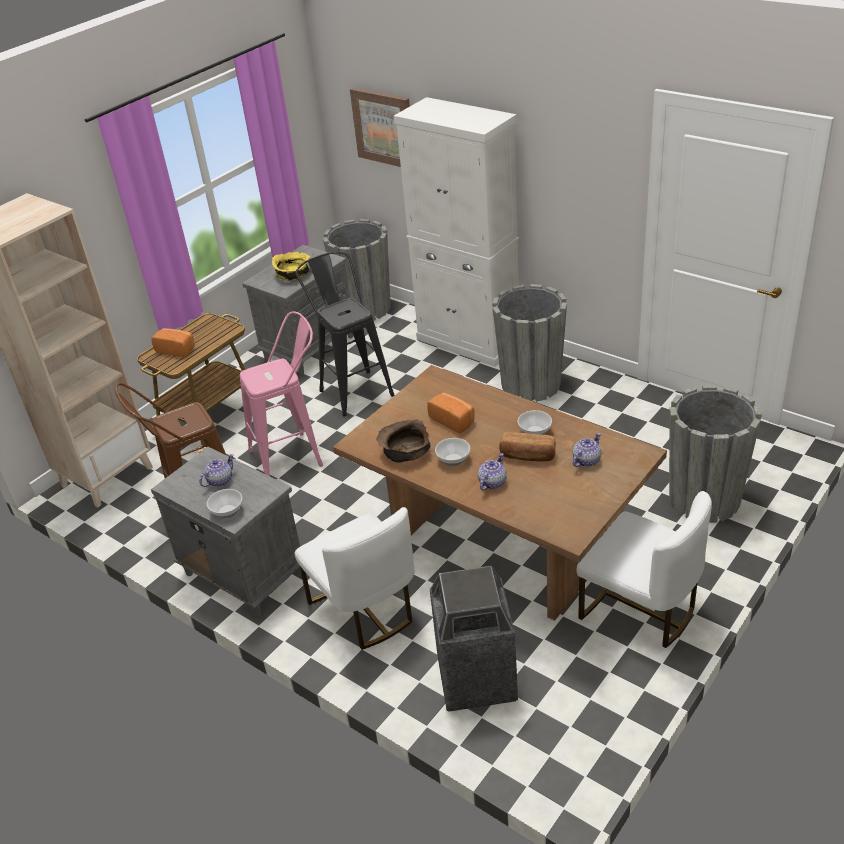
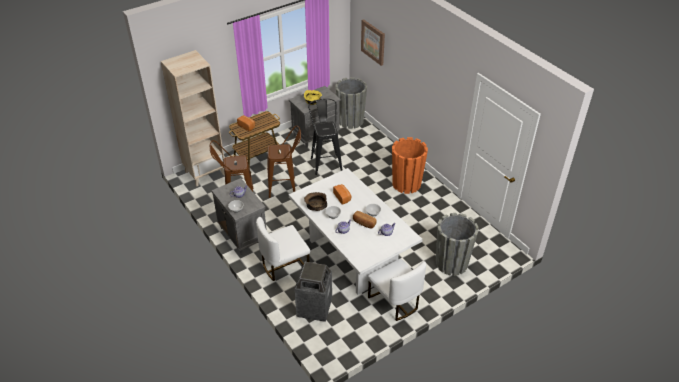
camera: 15 degrees right, 5 degrees up
(294, 456) = (286, 187): pink stool -> brown stool
(365, 609) = (284, 265): white chair -> white chair turned 75 degrees clockwise
(469, 341) = (390, 153): white cabinet -> none
(499, 547) = (351, 256): brown dining table -> white dining table
(531, 384) = (406, 184): grey planter -> orange planter

